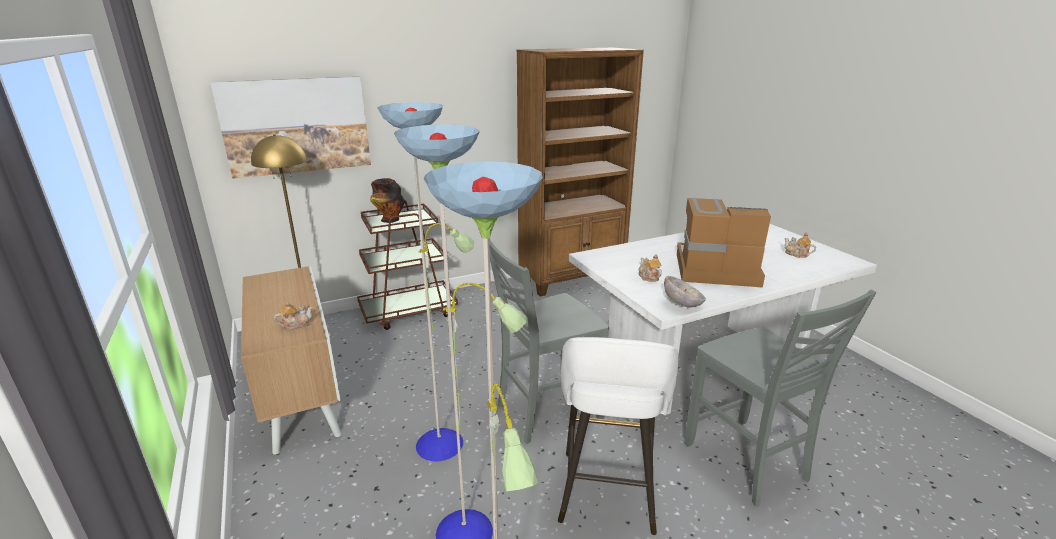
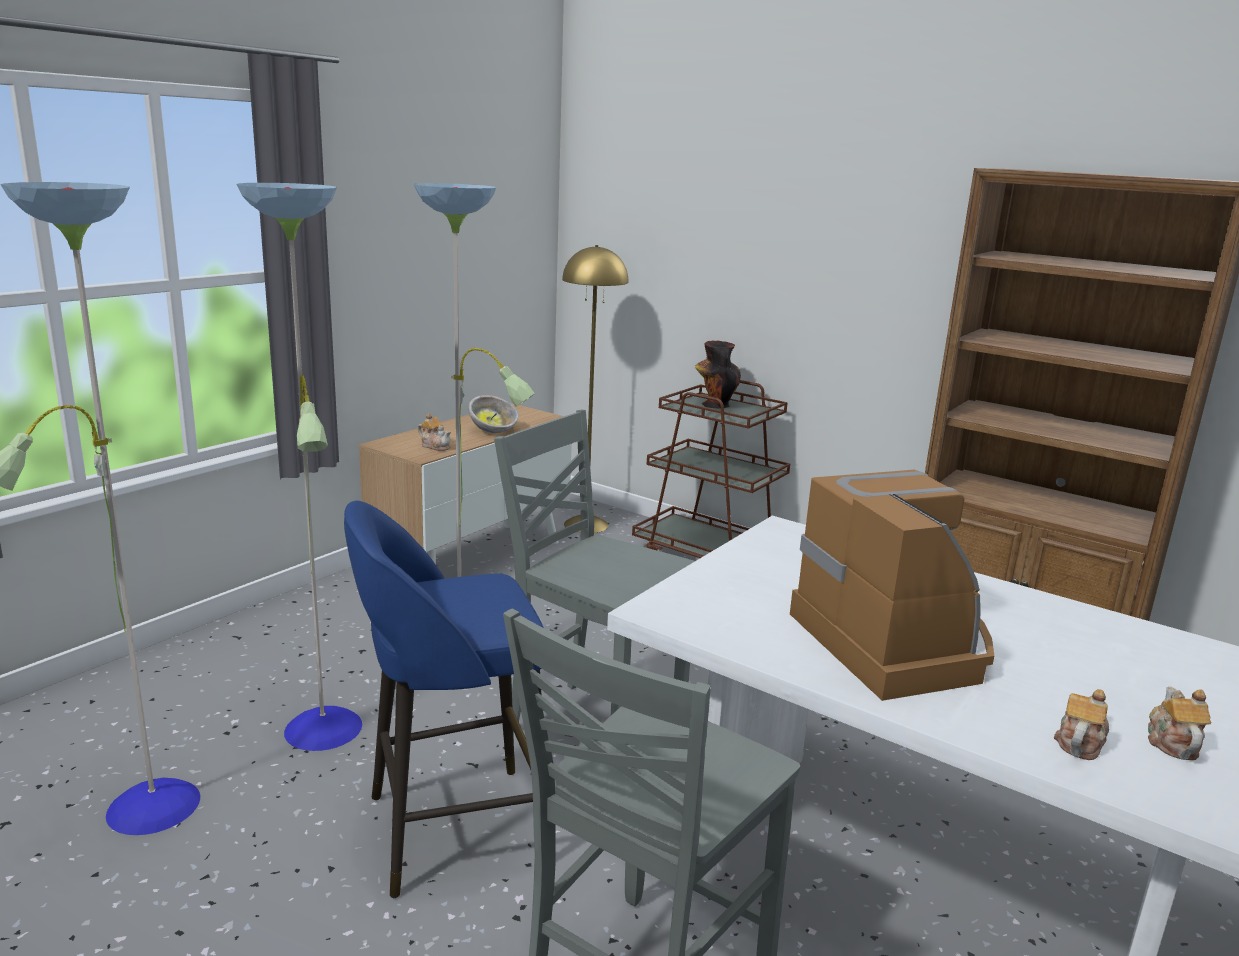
camera: 60 degrees right, 5 degrees down
(296, 126) = (658, 246): picture -> none
(607, 494) = (451, 830): white stool -> blue stool
(648, 277) = (765, 584): teapot -> teapot (1079, 743)
(682, 304) = (690, 623): bowl -> bowl (493, 431)

